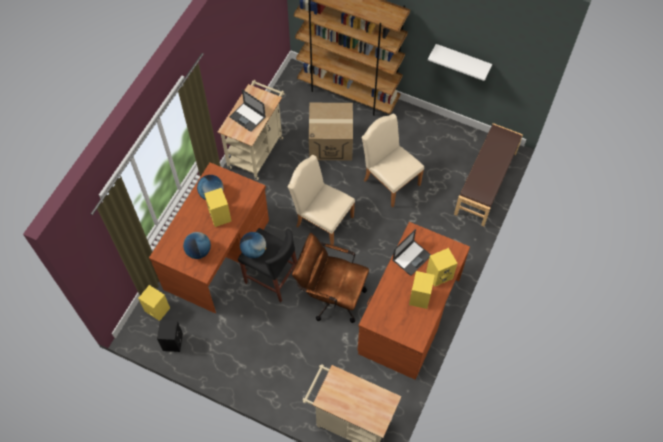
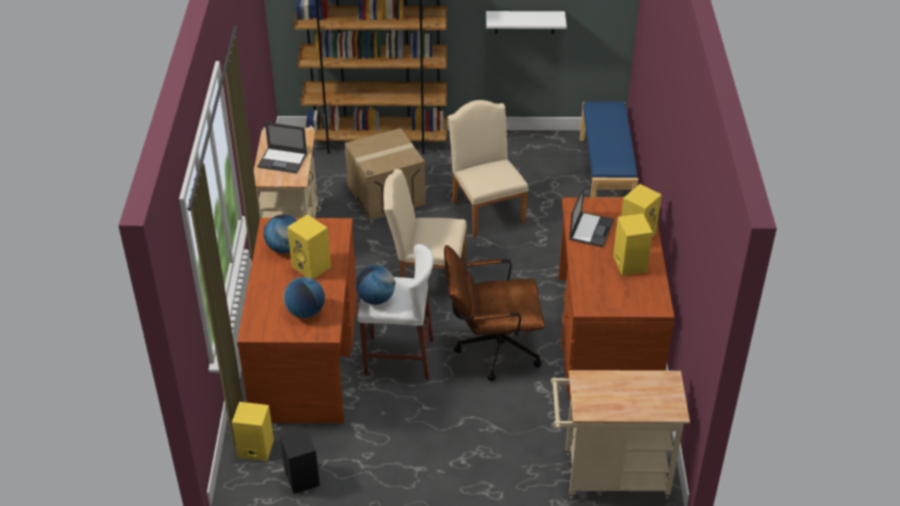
camera: 25 degrees left, 20 degrees down
(272, 278) = (399, 357): black stool -> white stool
(389, 180) = (486, 209): beige chair -> beige chair turned 45 degrees clockwise
(486, 183) = (606, 177): brown bench -> blue bench

